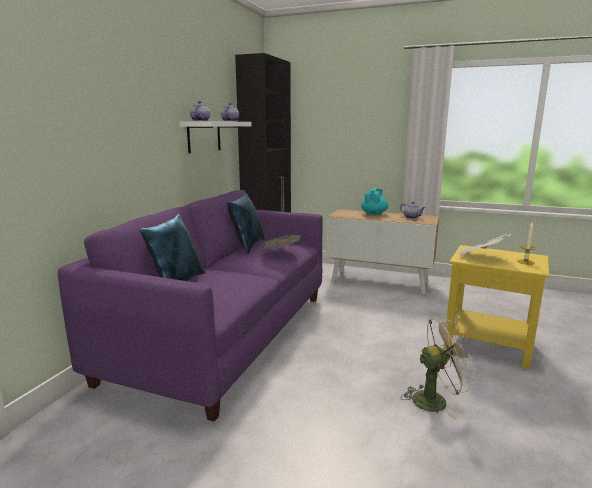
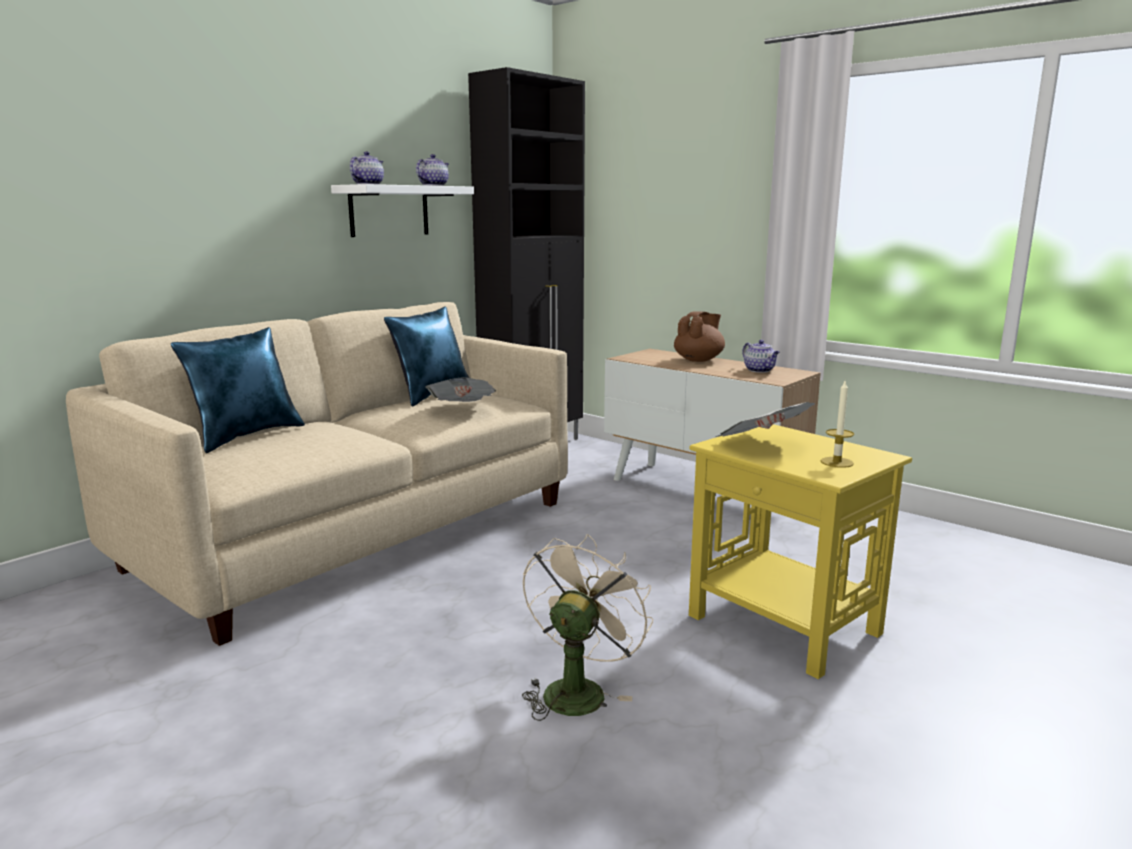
camera: 20 degrees right, 0 degrees up
(225, 335) = (359, 534): purple sofa -> beige sofa
(374, 214) = (699, 360): turquoise teapot -> brown teapot
(436, 400) = (578, 689): beige fan -> beige fan turned 75 degrees counterclockwise

